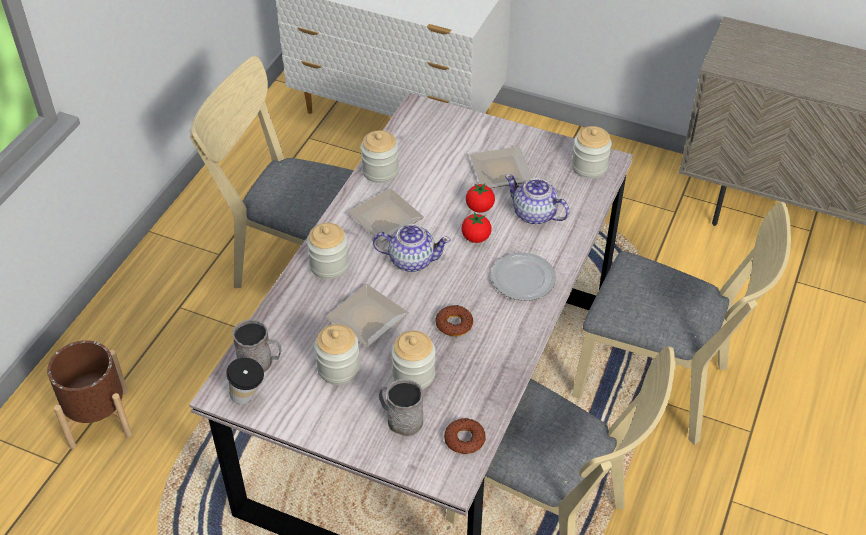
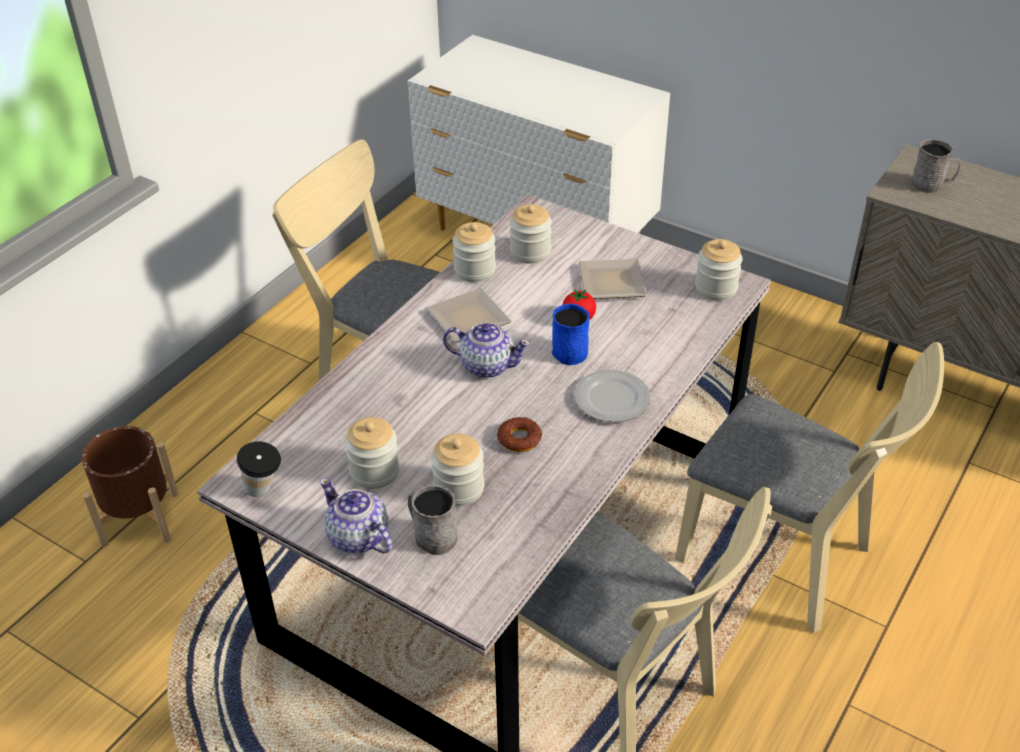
camera: 10 degrees right, 5 degrees down
(260, 362) = (288, 454): grey mug -> grey mug (932, 185)
(329, 265) = (392, 361): jar -> jar (530, 252)
(367, 316) = (422, 419): plate -> none
(464, 439) = (501, 567): donut -> none
(476, 238) = (567, 349): tomato -> blue mug
(535, 214) = (641, 332): teapot -> teapot (358, 538)

